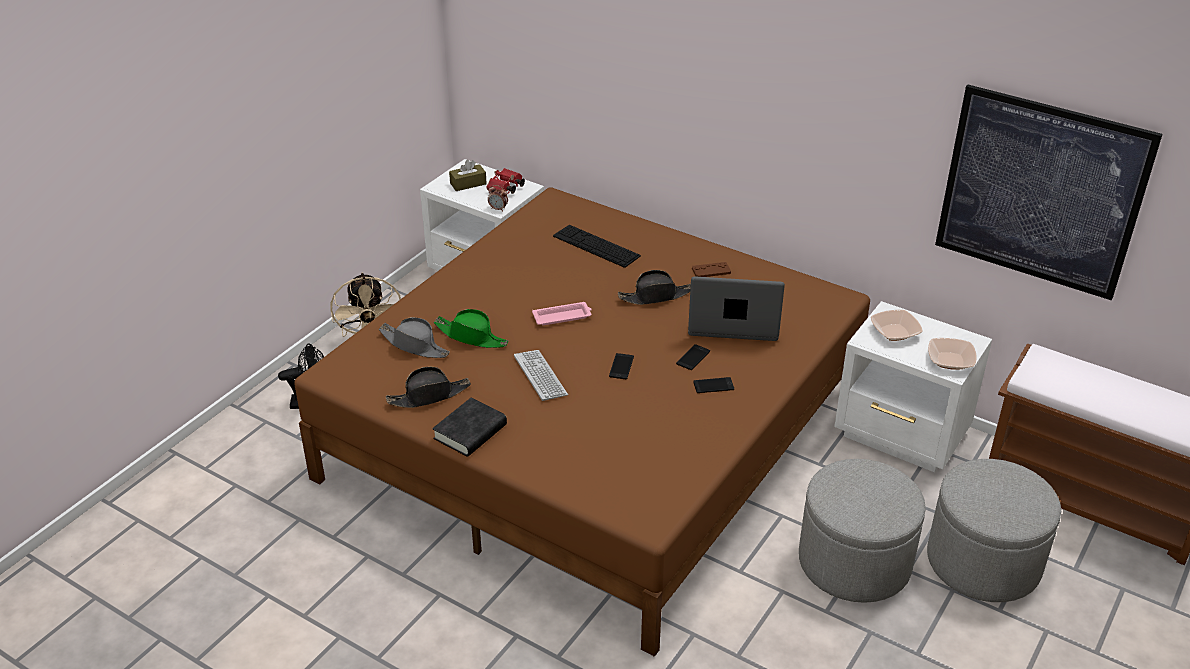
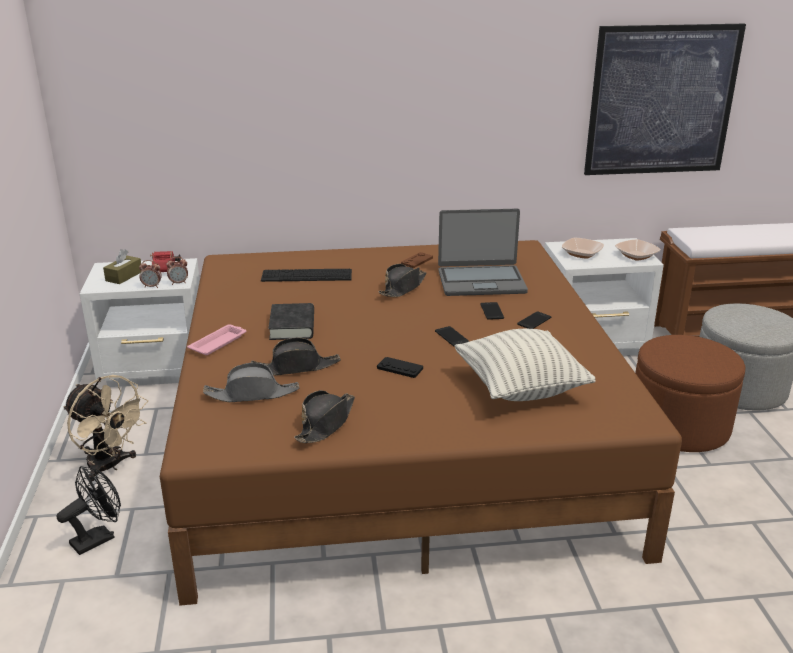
camera: 40 degrees left, 10 degrees down
(470, 432) = (406, 431): black book -> black book (292, 326)
(471, 336) = (296, 367): green hat -> black hat
(475, 204) = (152, 286): none -> alarm clock
(540, 376) = (400, 368): keyboard -> black game controller
(563, 317) = (353, 325): pink tray -> pink tray (218, 343)
(601, 442) = (520, 388): none -> pillow
(733, 321) = (481, 281): laptop -> laptop turned 150 degrees counterclockwise
(854, 562) = (679, 426): grey ottoman -> brown ottoman

